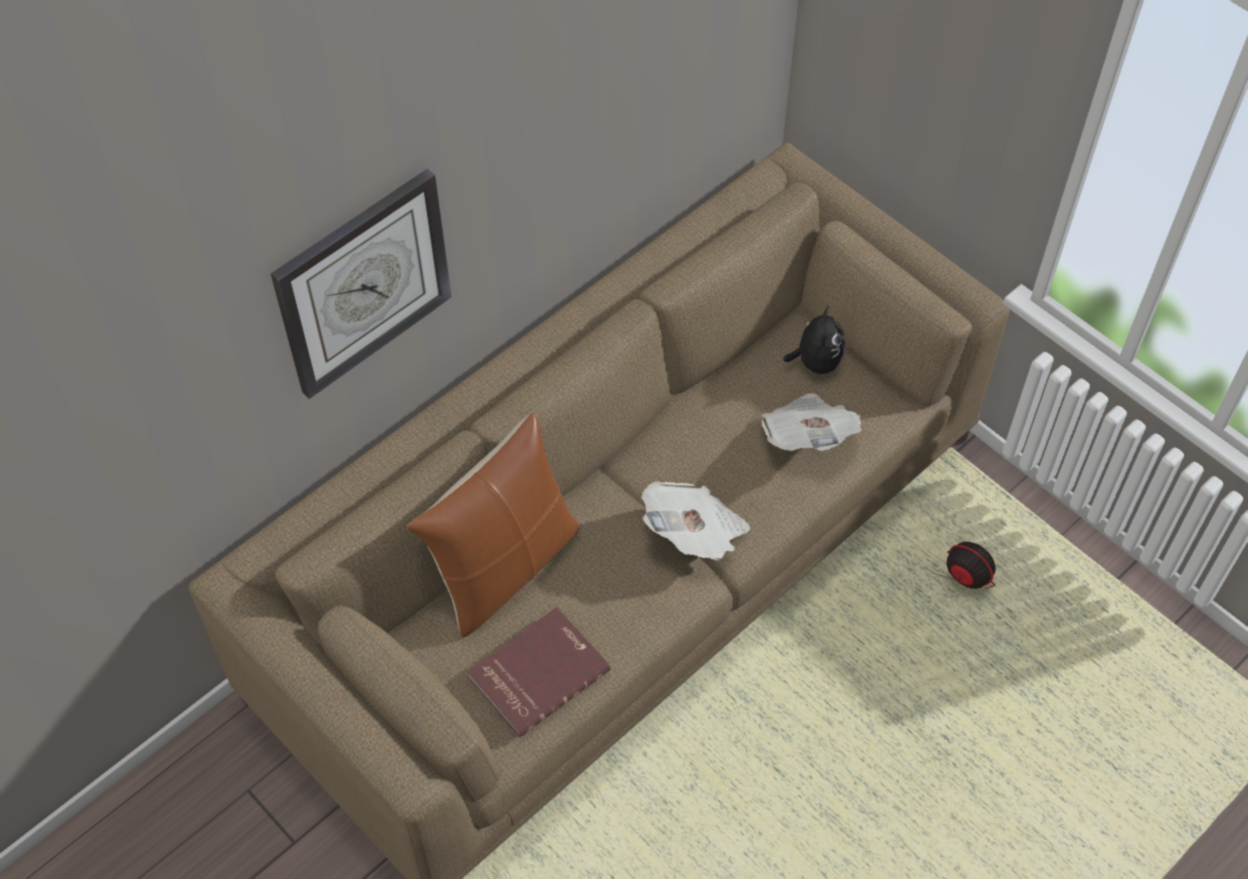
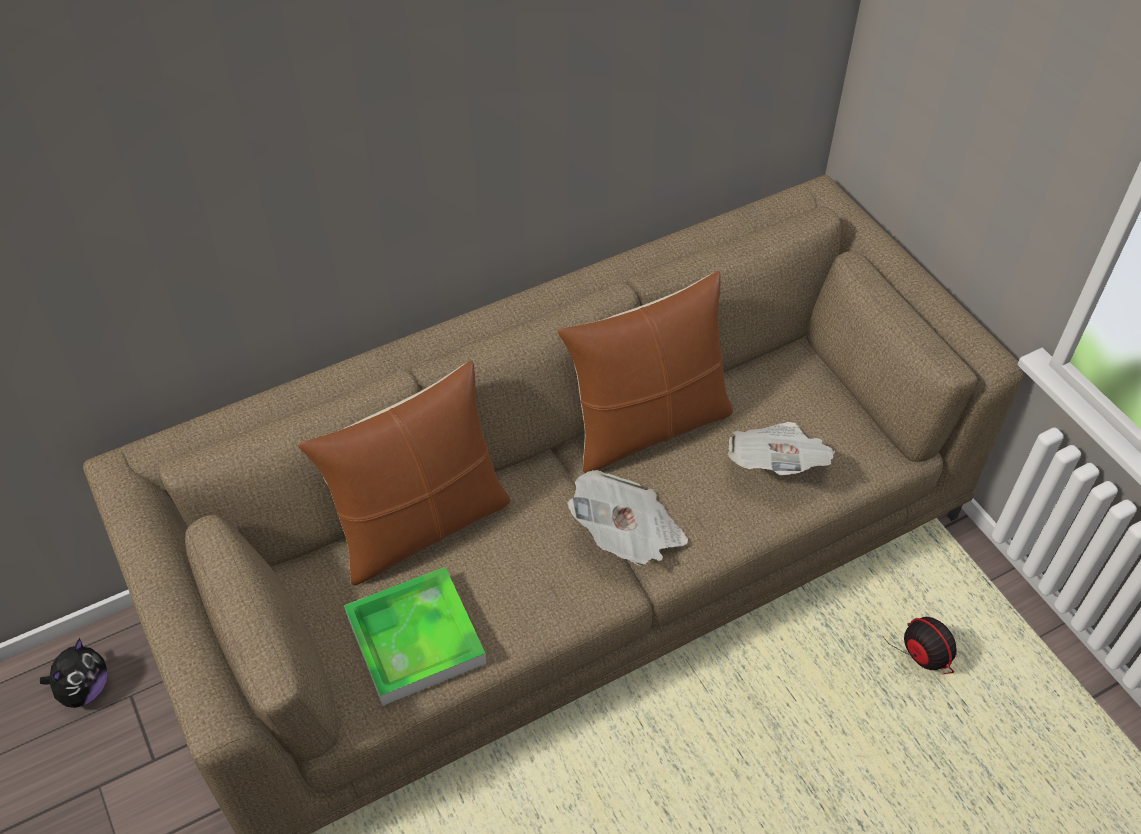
camera: 15 degrees right, 5 degrees down
(363, 283) = (305, 175): wall clock -> none
(537, 672) = (415, 639): red book -> tray
(681, 424) = (647, 425): none -> brown pillow
(815, 362) = (805, 394): plush toy -> plush toy (84, 689)

